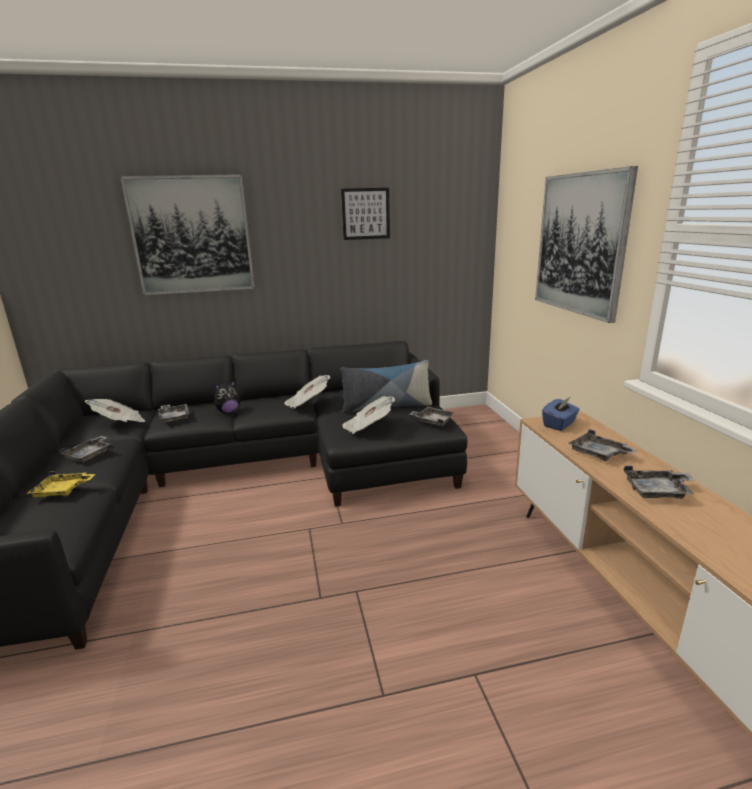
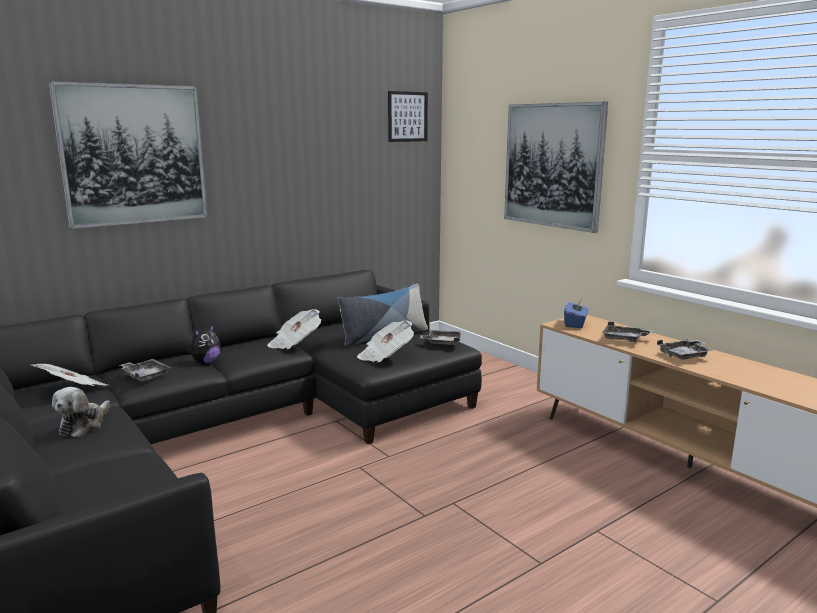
camera: 25 degrees left, 5 degrees down
(62, 491) = (103, 460): yellow tray -> none
(89, 455) = (84, 425): grey tray -> plush toy
(365, 214) = (323, 133): picture -> picture (407, 116)

